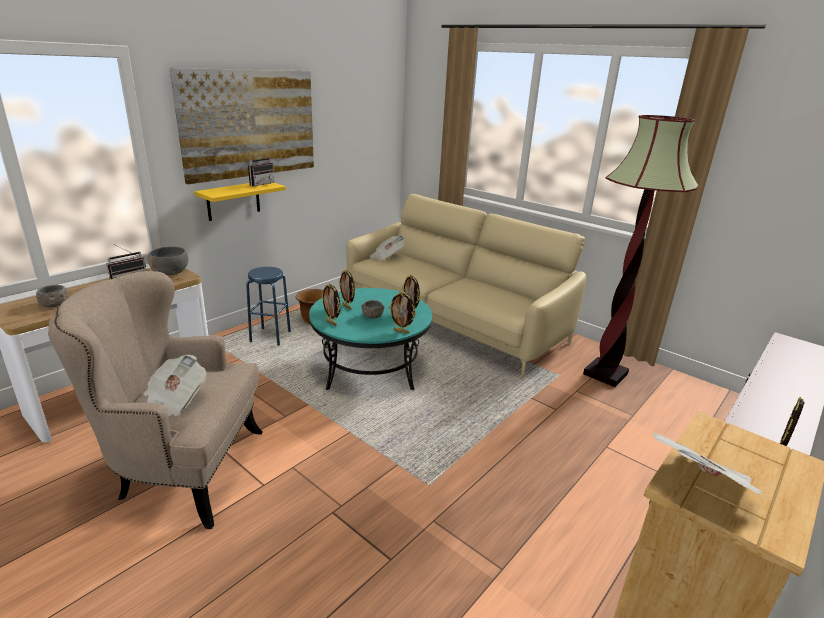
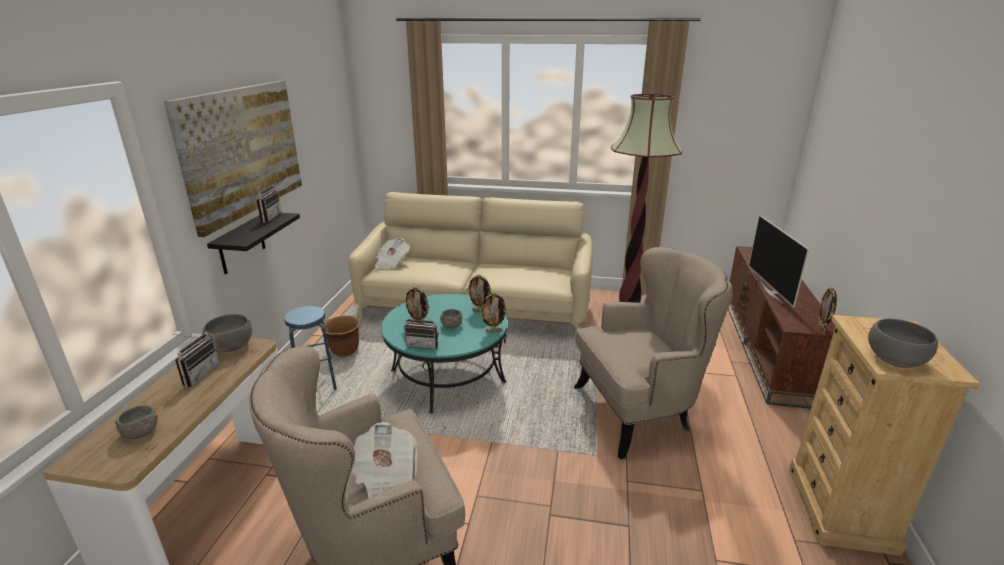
camera: 30 degrees left, 0 degrees up
(233, 200) = (241, 243): yellow shelf -> black shelf
(331, 323) = (423, 344): picture frame -> radio
(516, 466) = (639, 411): none -> beige armchair
(702, 486) = (894, 359): newspaper -> grey bowl
(756, 392) = (772, 292): none -> television

